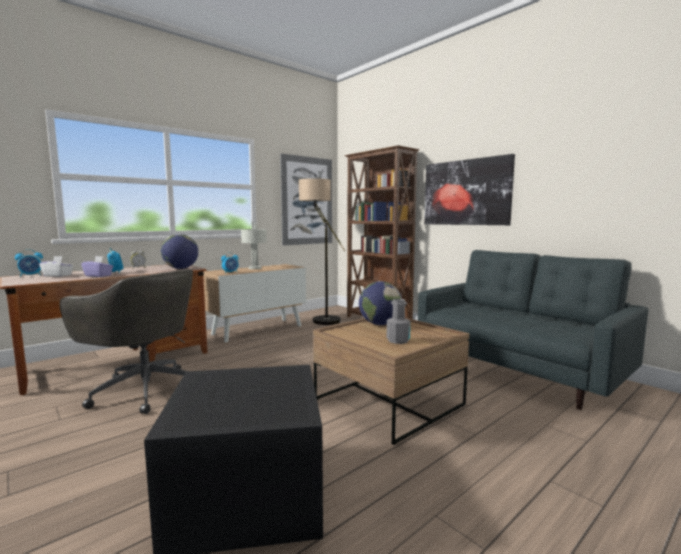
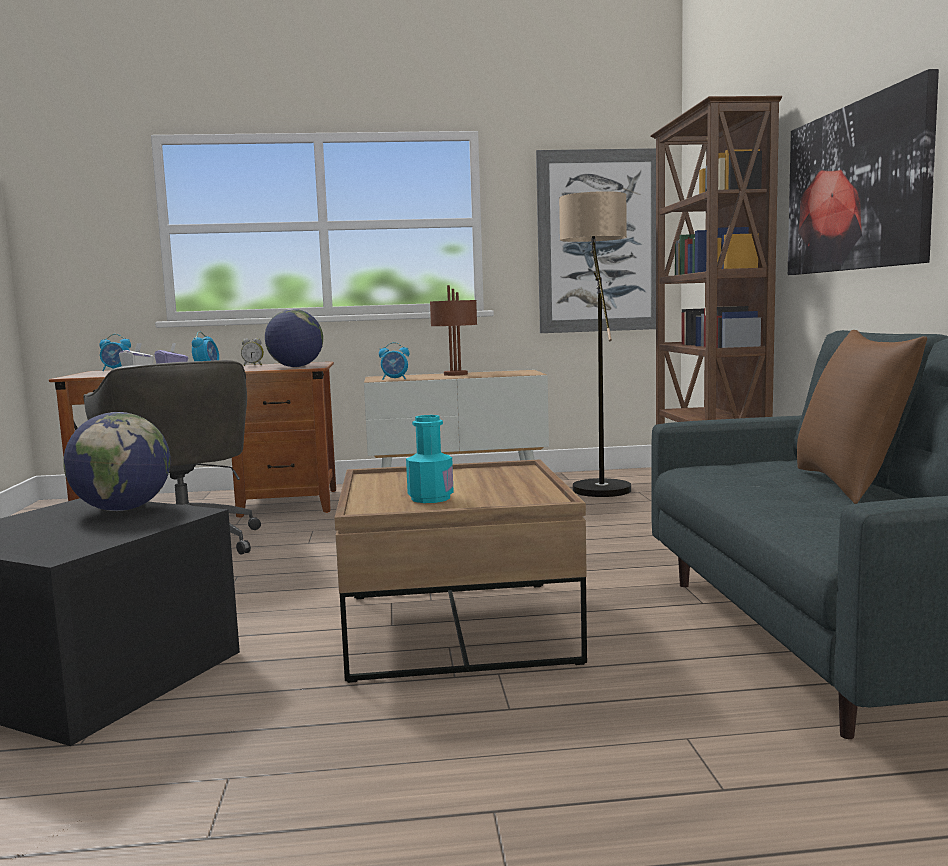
camera: 35 degrees right, 0 degrees up
(254, 268) = (455, 374): grey table lamp -> brown table lamp
(380, 324) = (479, 474): globe -> globe (123, 509)
(398, 340) = (430, 498): grey bottle -> turquoise bottle
(511, 311) = (851, 484): none -> brown pillow

